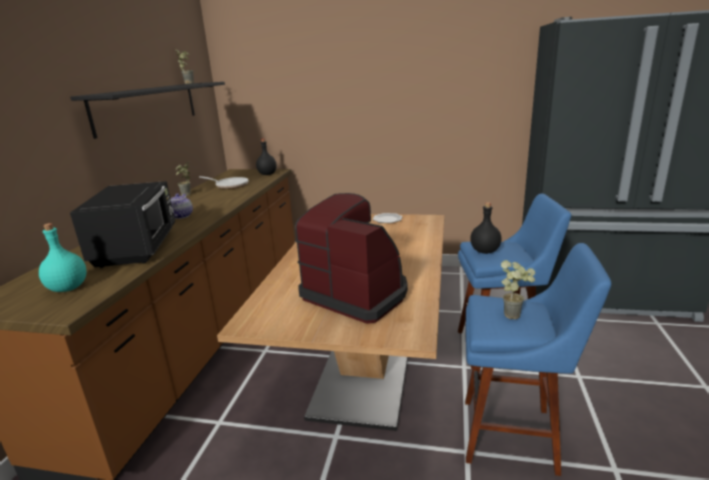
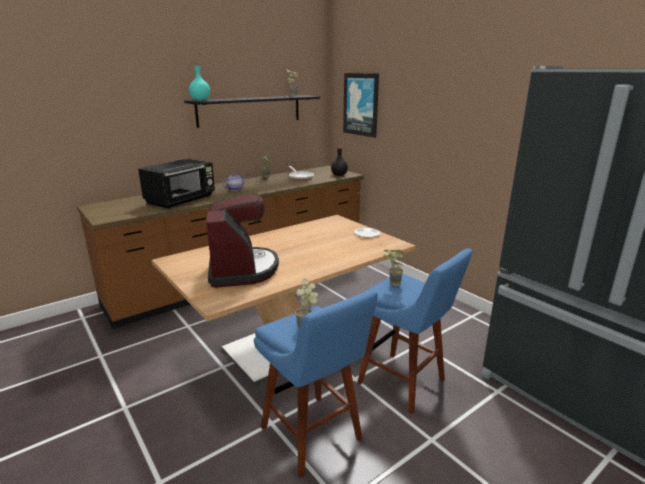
camera: 40 degrees right, 0 degrees up
(67, 288) = (123, 210): turquoise bottle -> turquoise bottle (200, 100)
(271, 87) = (361, 104): none -> picture
(485, 251) = (391, 284): black bottle -> potted plant

